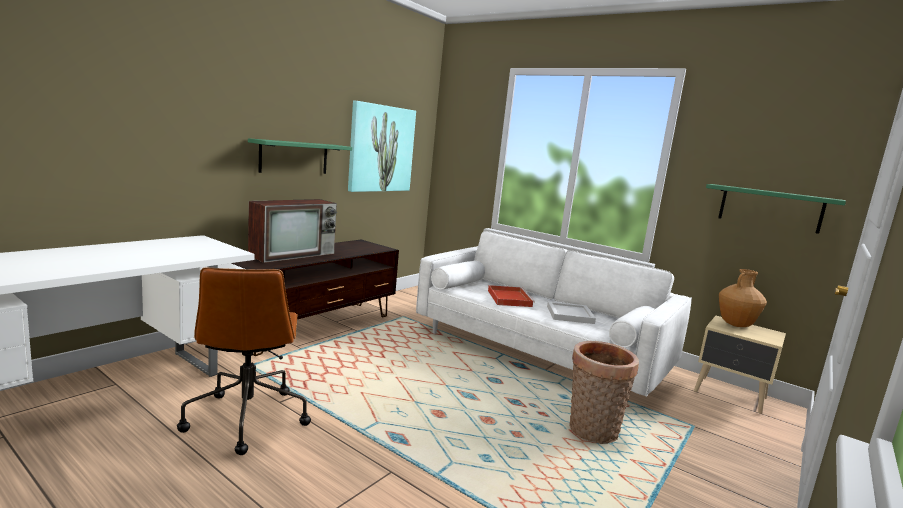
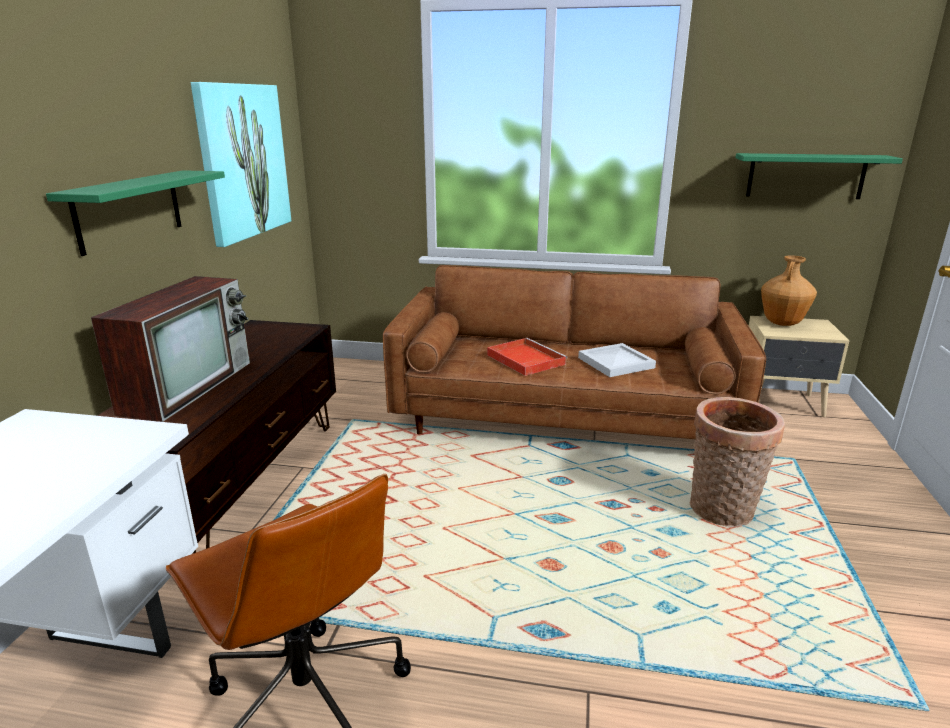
camera: 25 degrees left, 10 degrees up
(539, 352) = (563, 416): white sofa -> brown sofa

